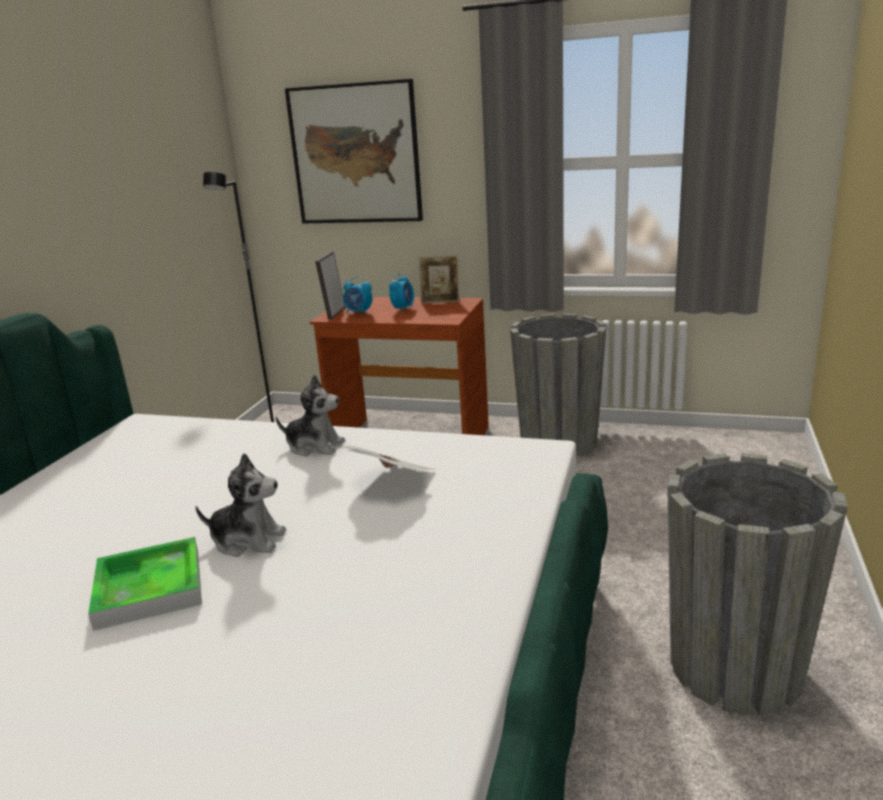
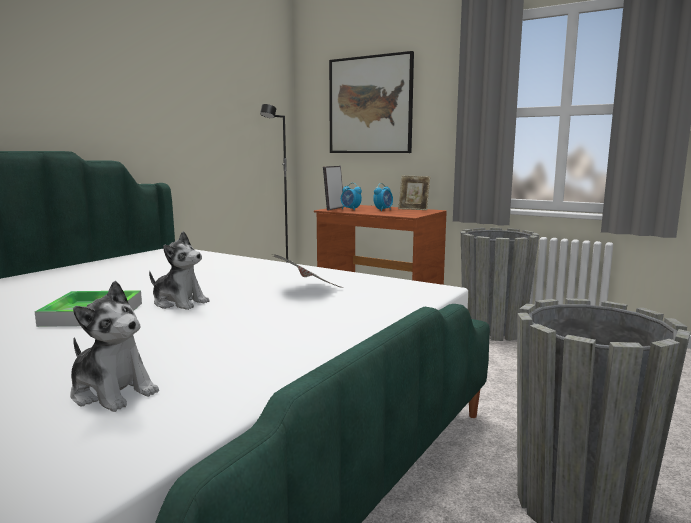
camera: 15 degrees right, 10 degrees down
(315, 446) = (271, 270): plush toy -> plush toy (112, 392)

